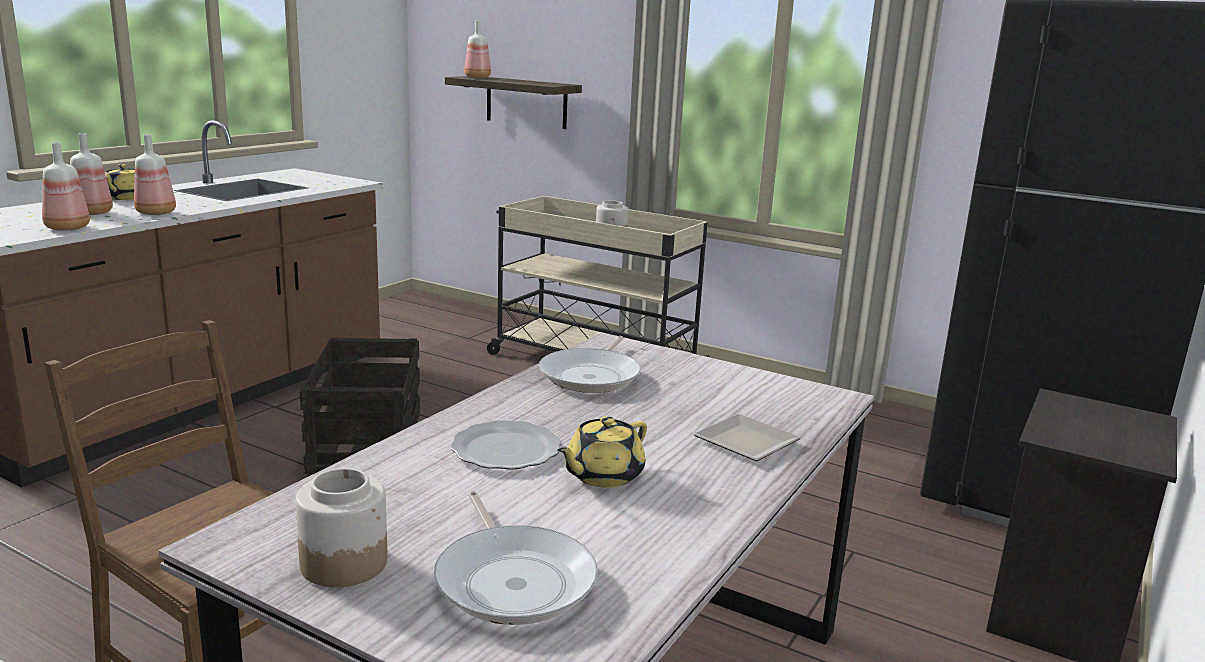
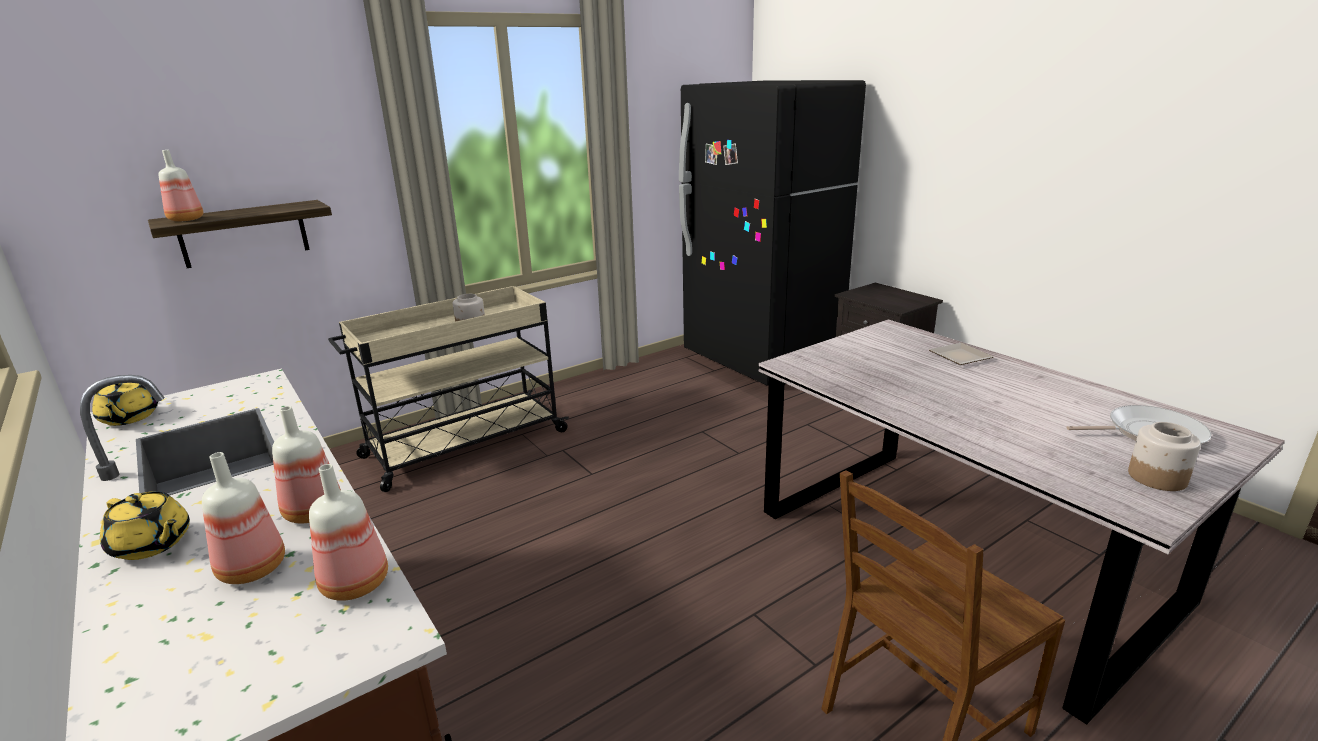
camera: 65 degrees left, 5 degrees up
(366, 441) = (531, 598): crate -> none
(506, 449) = (981, 417): plate -> none
(592, 375) = (851, 377): frying pan -> none
(602, 475) = (1014, 396): yellow teapot -> yellow teapot (129, 418)

